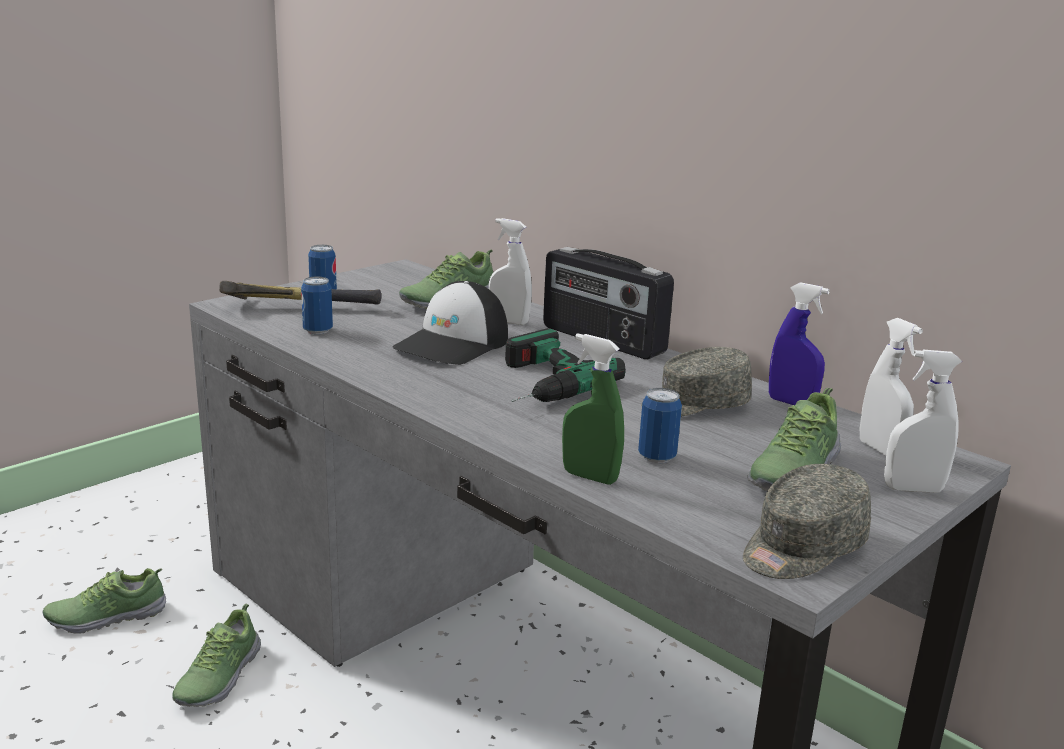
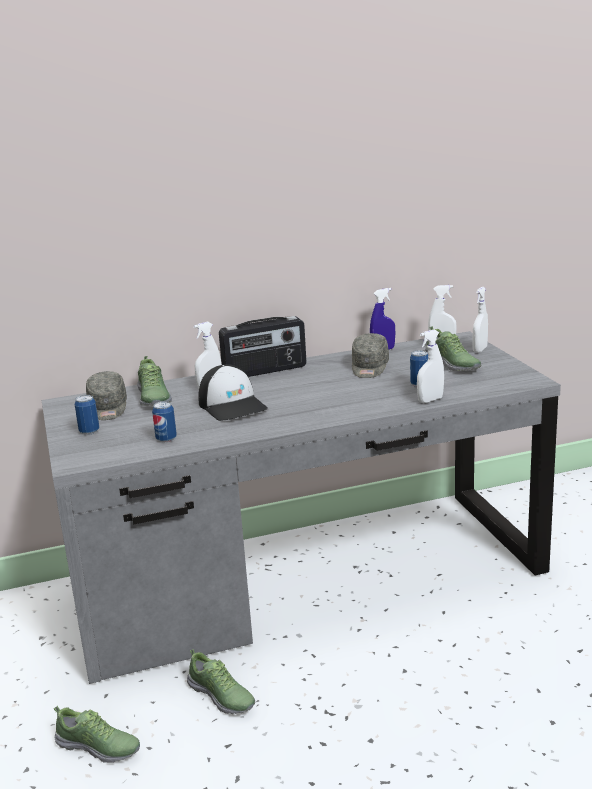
camera: 60 degrees left, 0 degrees up
(107, 616) = (99, 747): shoe -> shoe turned 75 degrees counterclockwise
(298, 307) = (110, 441): hammer -> none
(536, 383) = (311, 394): power drill -> none
(590, 477) = (430, 400): green spray bottle -> white spray bottle
(801, 548) = (515, 376): grey cap -> grey cap (108, 408)

